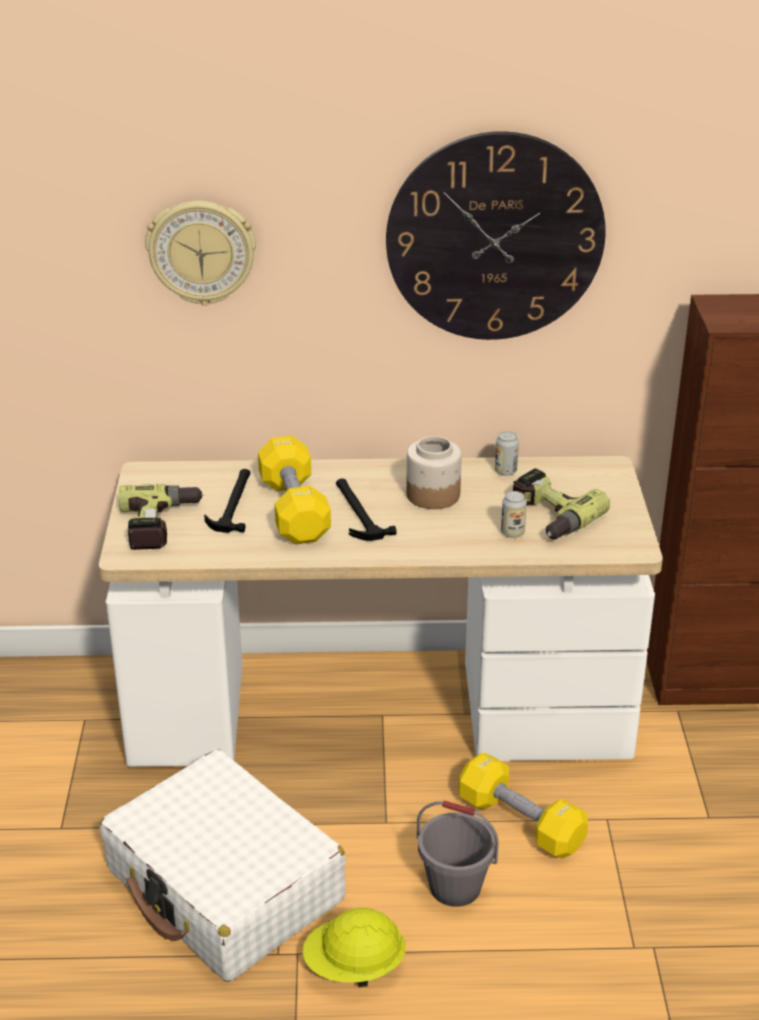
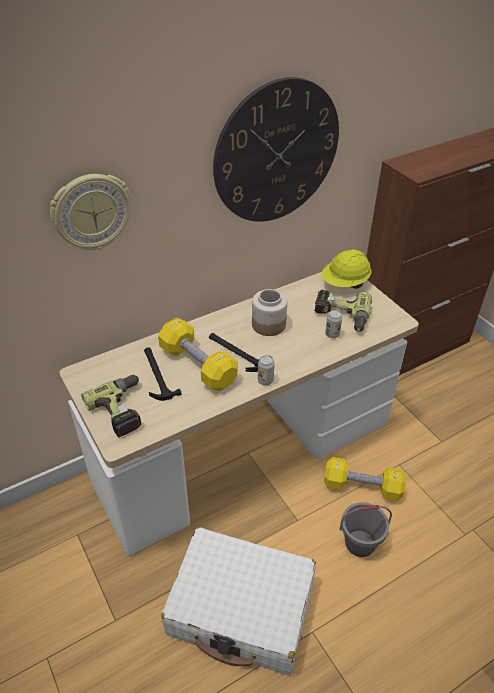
camera: 30 degrees left, 10 degrees up
(354, 967) = (347, 623): yellow hard hat -> yellow hard hat (345, 284)
(505, 471) = (293, 294): can -> can (265, 380)

